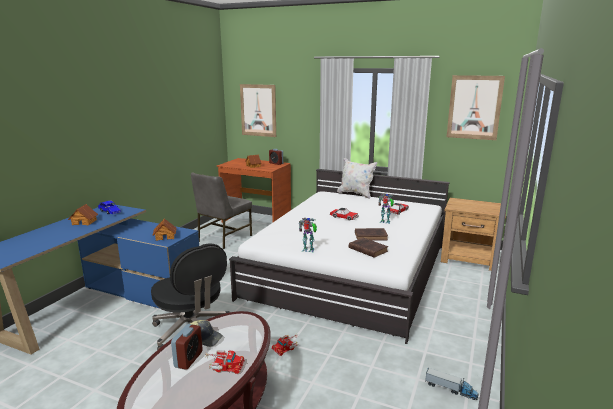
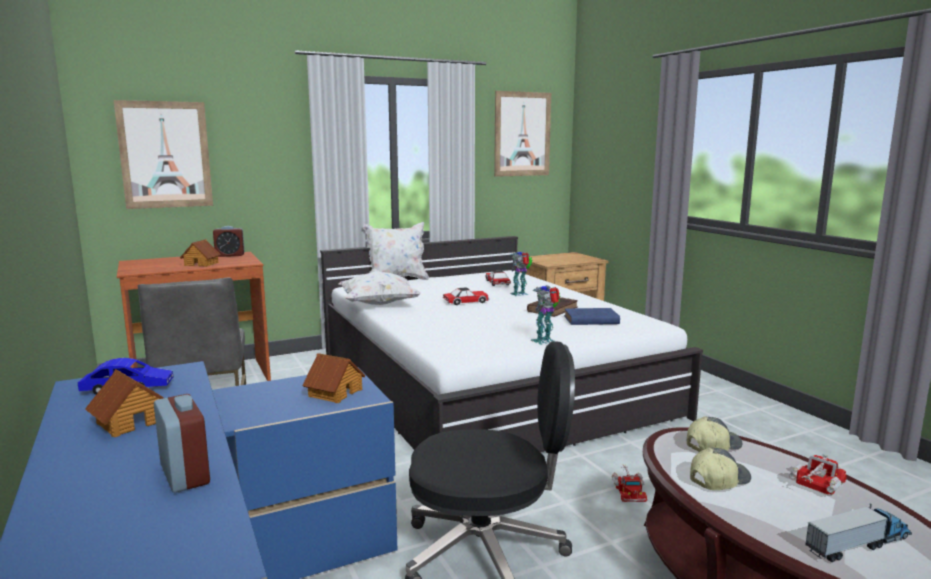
camera: 50 degrees left, 5 degrees down
(188, 359) = (778, 508): alarm clock -> alarm clock (185, 474)
(244, 328) = (712, 445): none -> cap
(306, 206) = (378, 304): none -> white pillow
(367, 249) = (589, 320): brown book -> blue book
(451, 389) = (799, 435): toy truck -> toy truck (858, 544)

